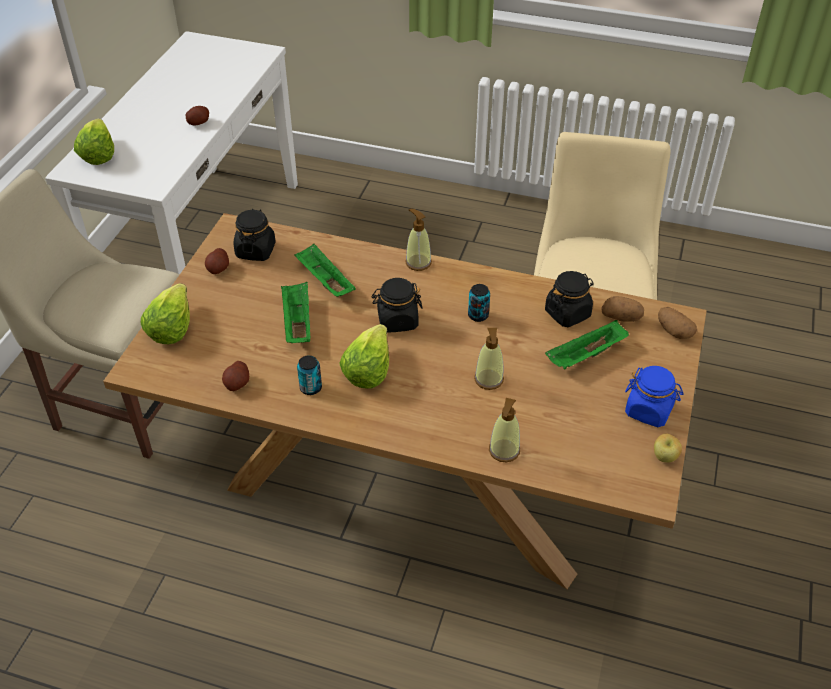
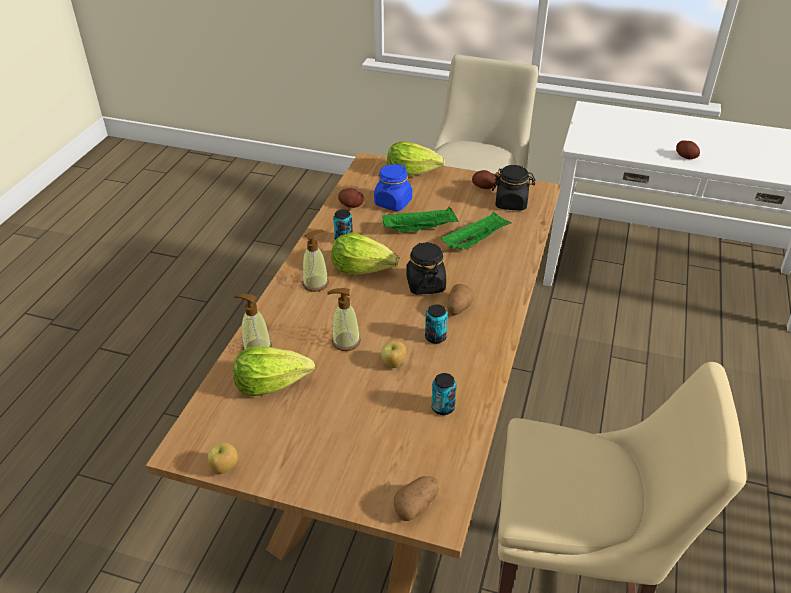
camera: 90 degrees right, 5 degrees down
(98, 154) = (615, 116): lettuce -> lettuce (271, 383)
(418, 262) = (511, 297): soap dispenser -> soap dispenser (316, 283)
(517, 344) = (394, 364): none -> apple
(567, 313) = (443, 407): black jar -> can
(585, 356) = (375, 417): green tray -> none
(621, 317) = (439, 456): potato -> potato (458, 308)
(649, 410) = (291, 463): blue jar -> blue jar (393, 203)

